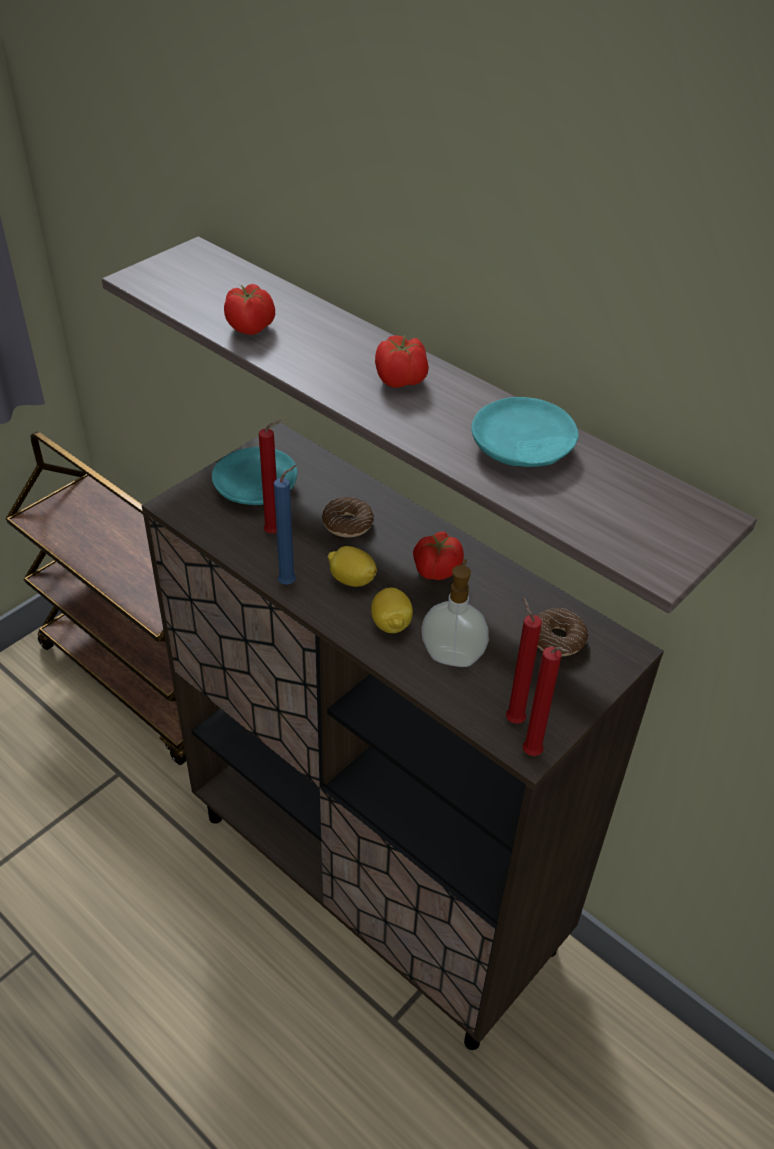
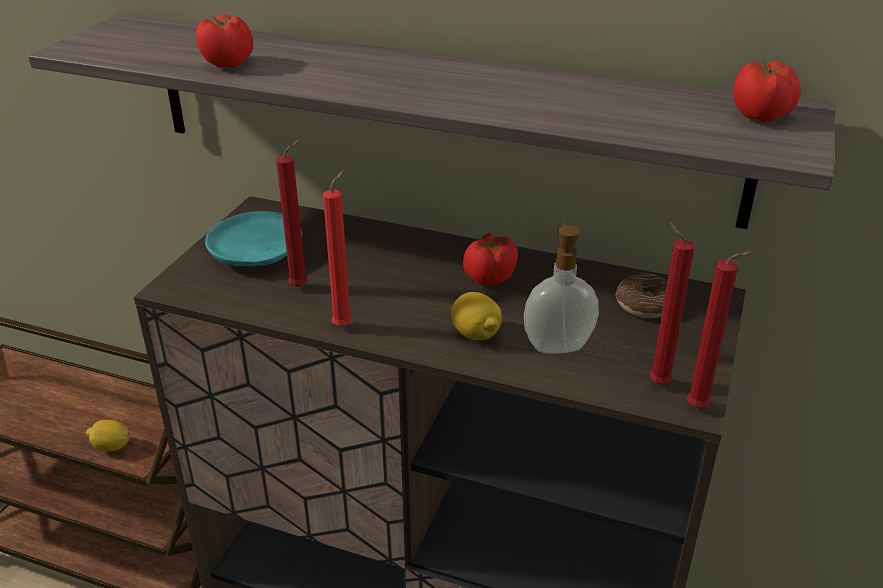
camera: 20 degrees left, 10 degrees down
(290, 583) = (345, 325): blue candle -> red candle
(347, 524) = (373, 261): donut -> none
(352, 580) = (409, 306): lemon -> lemon (111, 447)
(401, 381) = (419, 74): tomato -> tomato (761, 116)
(521, 447) = (579, 98): turquoise plate -> none

